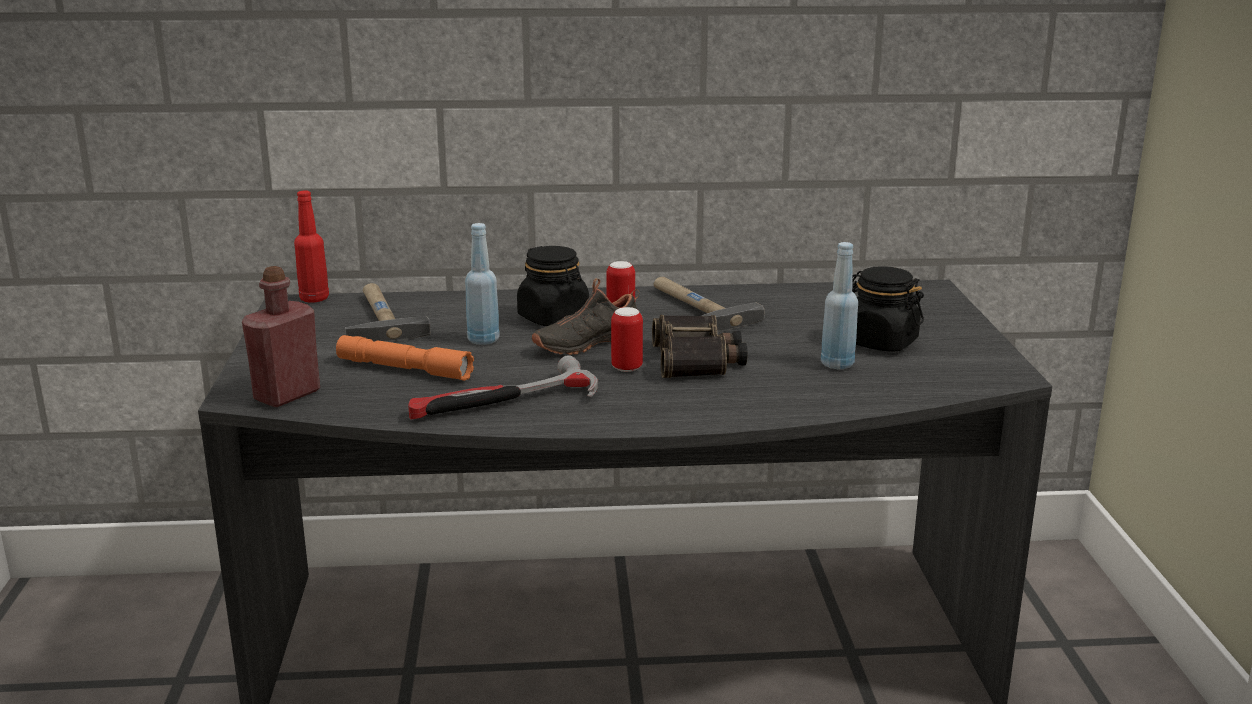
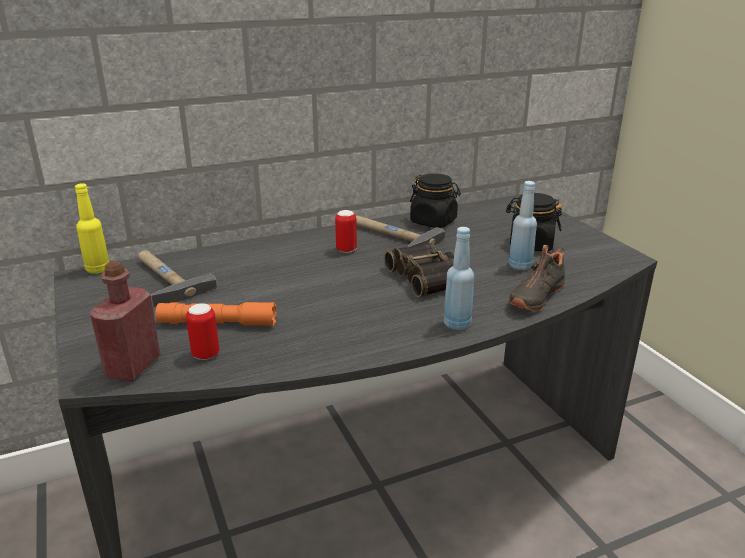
camera: 20 degrees left, 5 degrees up
(314, 299) = (98, 269): red bottle -> yellow bottle
(483, 340) = (261, 286): blue bottle -> blue bottle (457, 324)
(504, 403) = (320, 341): hammer -> none
(554, 318) = (300, 259): black jar -> black jar (433, 221)
(585, 343) = (339, 276): black shoe -> black shoe (535, 296)
(627, 368) = (385, 292): can -> can (205, 354)

